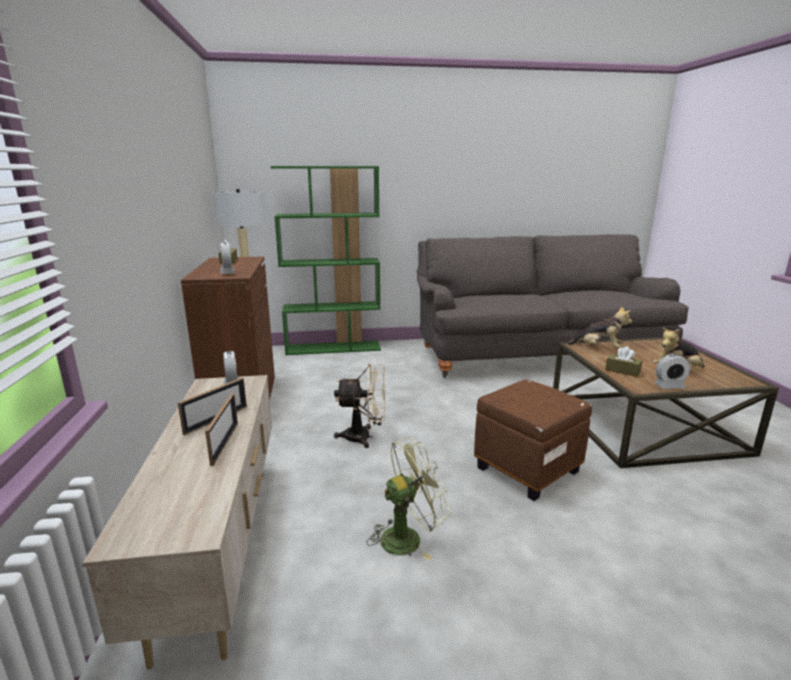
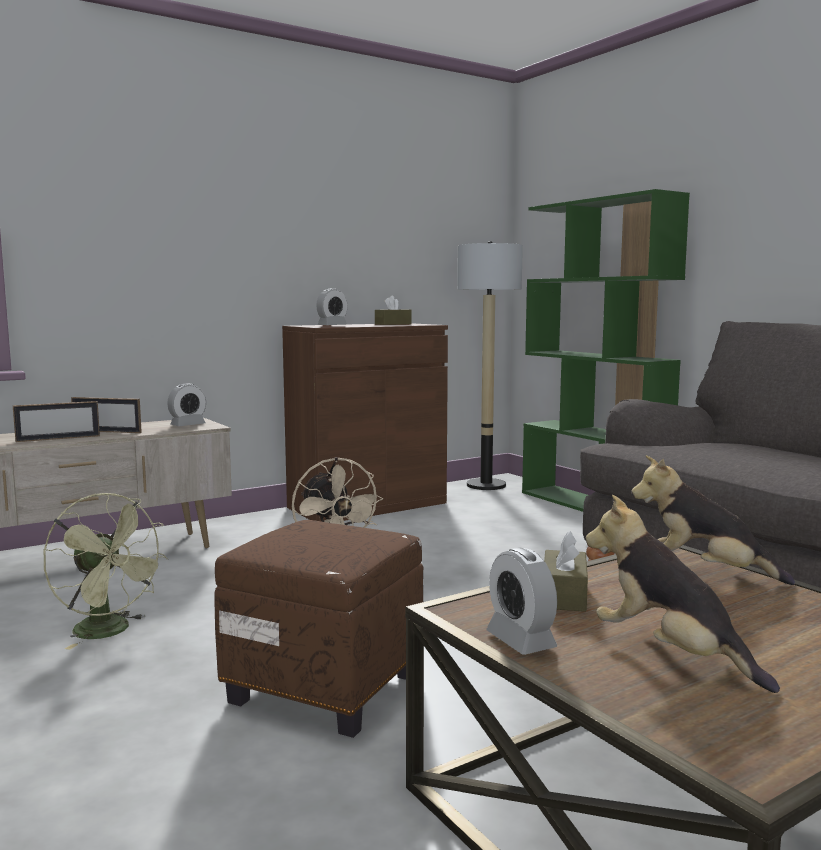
camera: 65 degrees right, 10 degrees down
(598, 348) = (704, 573): plush toy -> plush toy turned 120 degrees clockwise

